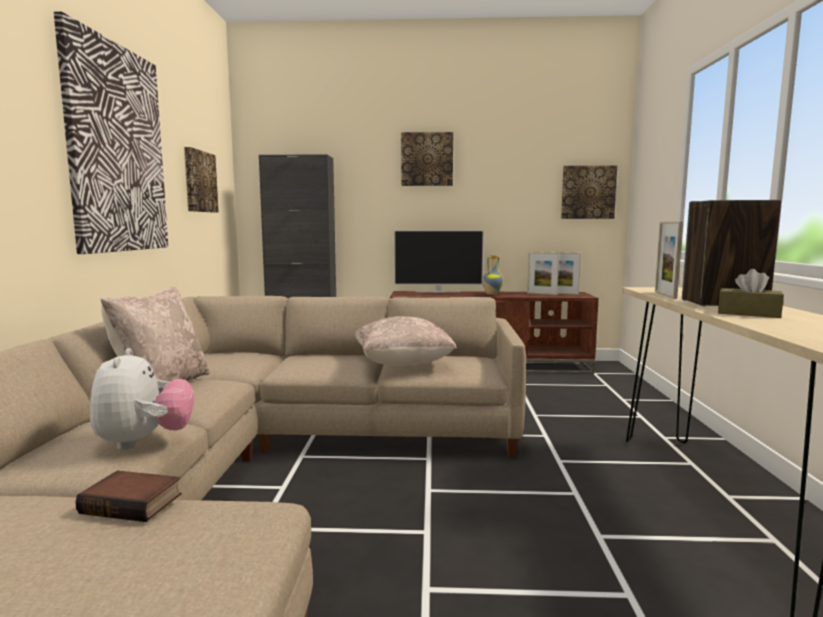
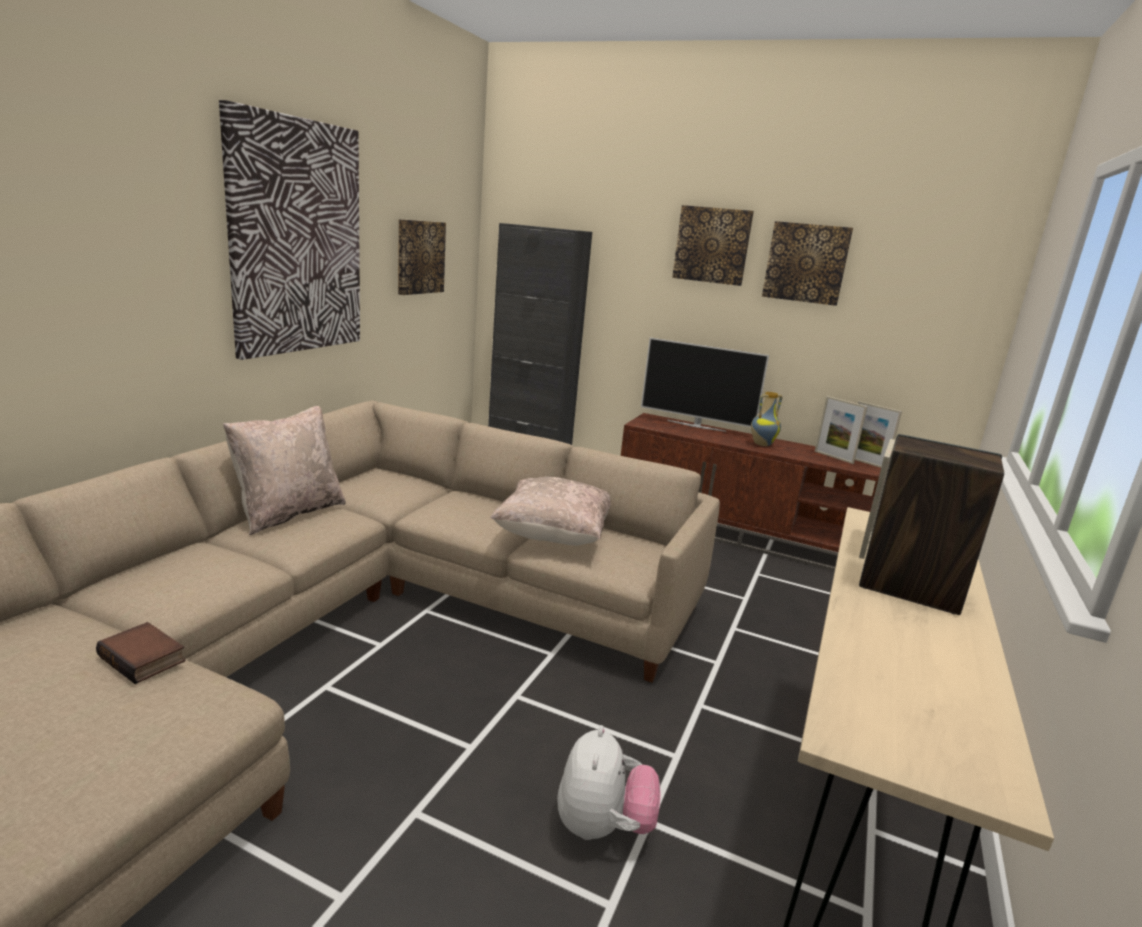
camera: 20 degrees right, 10 degrees up
(144, 442) = (212, 585): plush toy -> plush toy (602, 827)
(588, 192) = (942, 320): picture -> picture (806, 263)
(748, 313) = (890, 625): brown tissue box -> none

